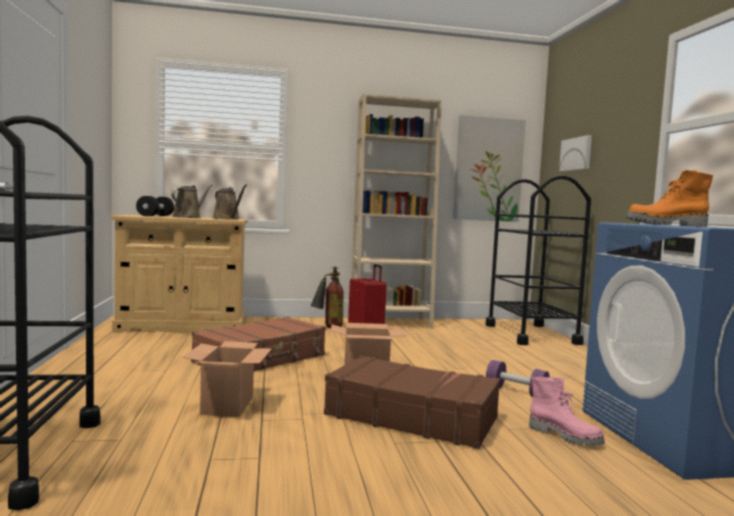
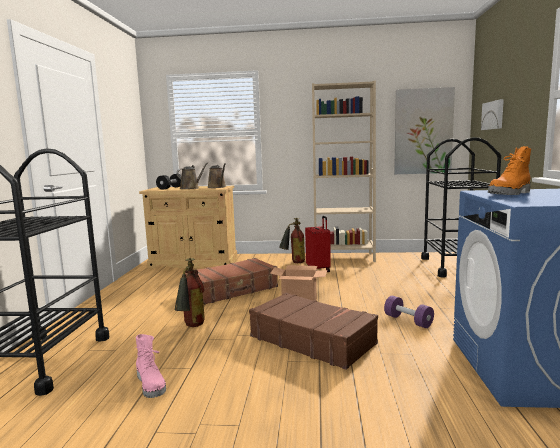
camera: 15 degrees right, 5 degrees up
(227, 405) = (191, 327): cardboard box -> fire extinguisher
(565, 436) = (423, 362): pink boot -> pink boot (151, 385)
(666, 225) = (510, 194): orange boot -> orange boot turned 60 degrees counterclockwise

